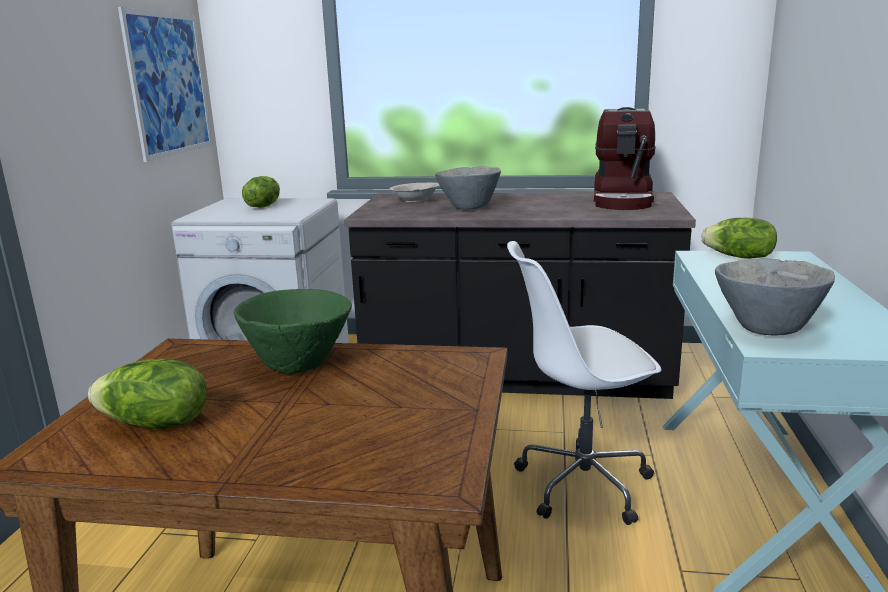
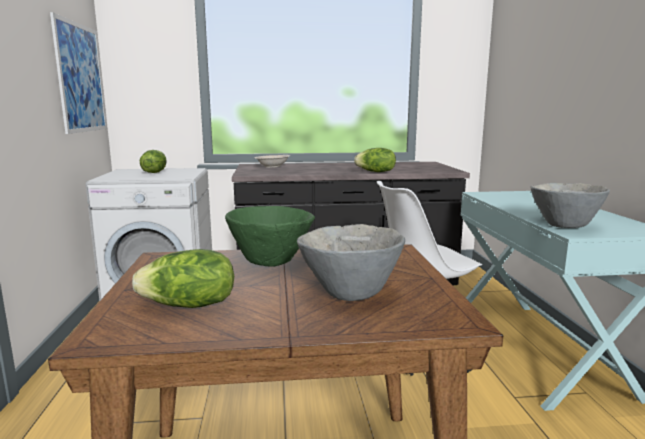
camera: 15 degrees left, 5 degrees down
(468, 208) = (315, 169): grey bowl -> grey bowl (349, 293)
(623, 200) = (412, 165): coffee machine -> none
(739, 257) = (504, 194): lettuce -> lettuce (376, 172)

